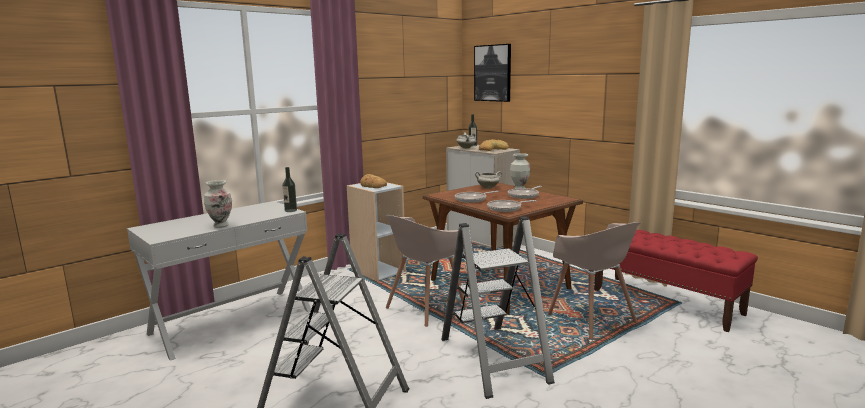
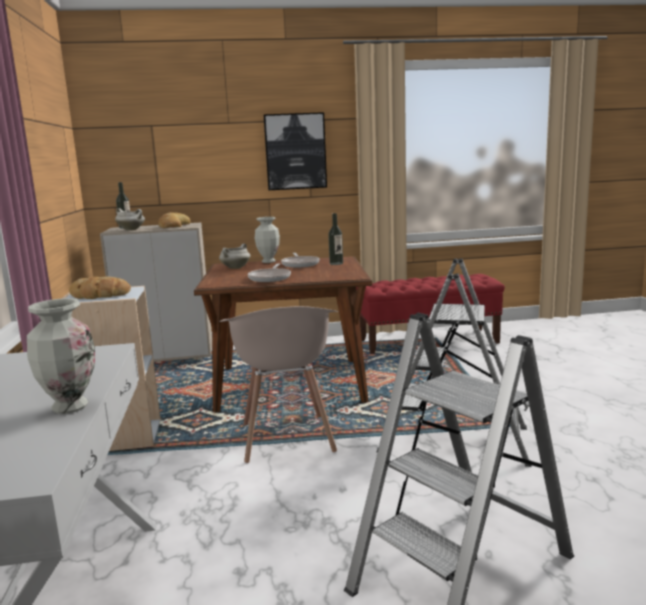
camera: 55 degrees left, 0 degrees up
(290, 210) = (102, 350): bottle -> bottle (336, 263)
(493, 73) = (136, 123): picture -> picture (295, 151)
(506, 208) = (335, 275): frying pan -> none
(592, 319) = (425, 374): beige chair -> none

